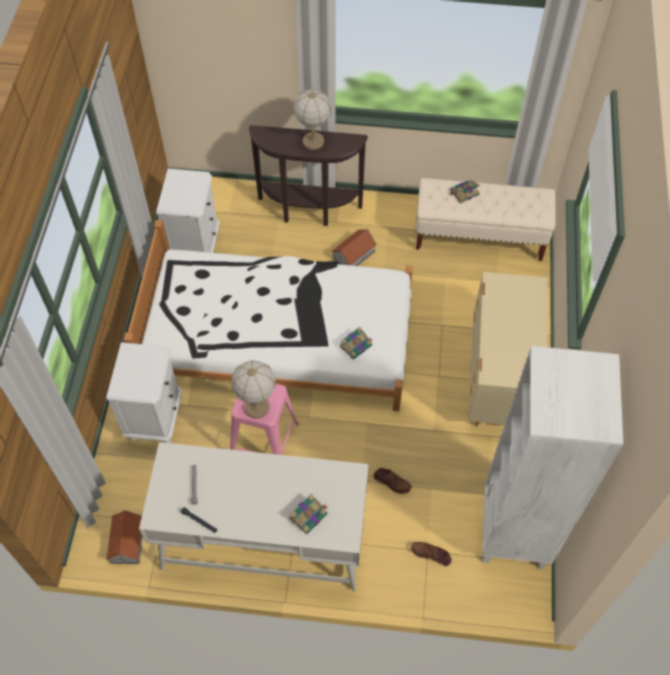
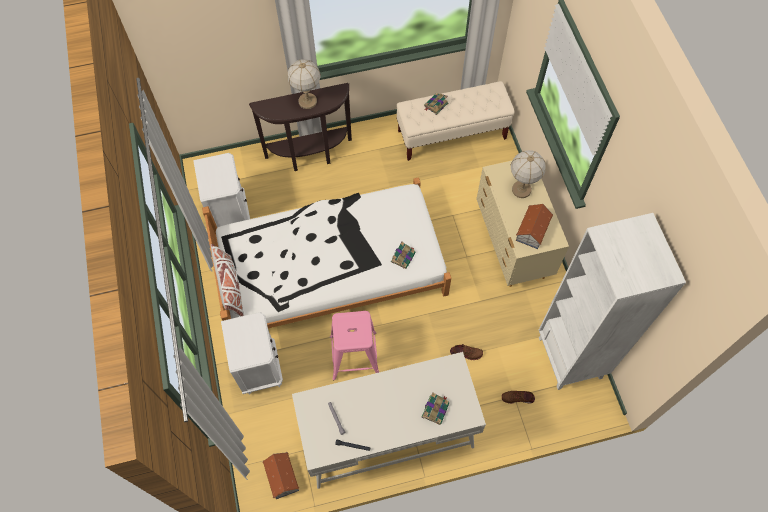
camera: 20 degrees left, 5 degrees up
(153, 316) = (230, 287): none -> white pillow
(256, 407) = (353, 336): table lamp -> table lamp (521, 190)
(353, 255) = (360, 180): toy house -> toy house (532, 230)

